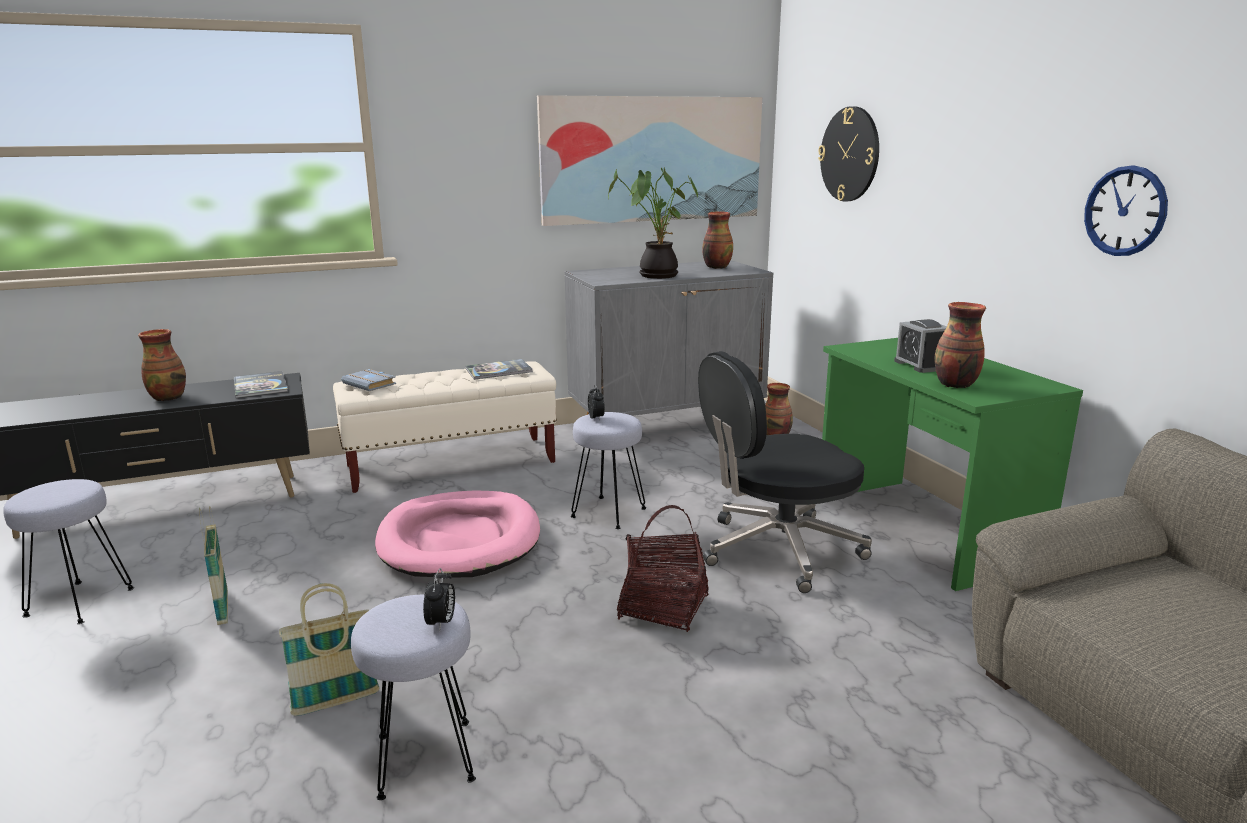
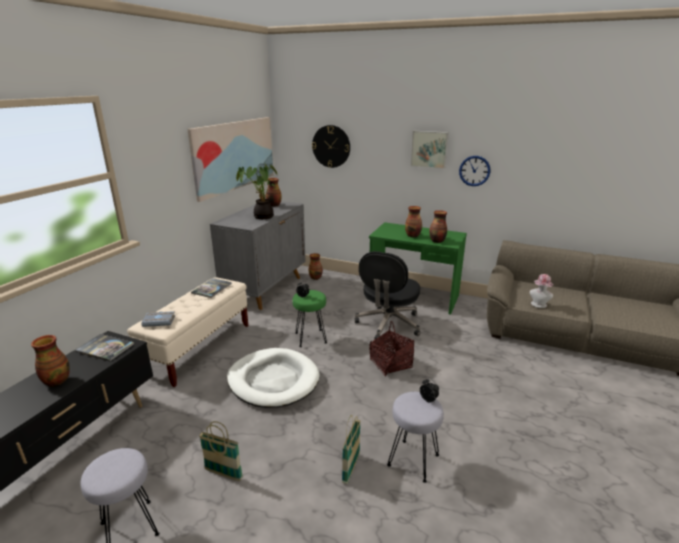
camera: 45 degrees left, 5 degrees up
(460, 540) = (273, 380): pink dog bed -> white dog bed
(608, 512) = (310, 338): grey stool -> green stool
(920, 365) = (413, 236): alarm clock -> vase
(1024, 152) = (429, 149): none -> picture
(1123, 627) = (538, 305): none -> hat

